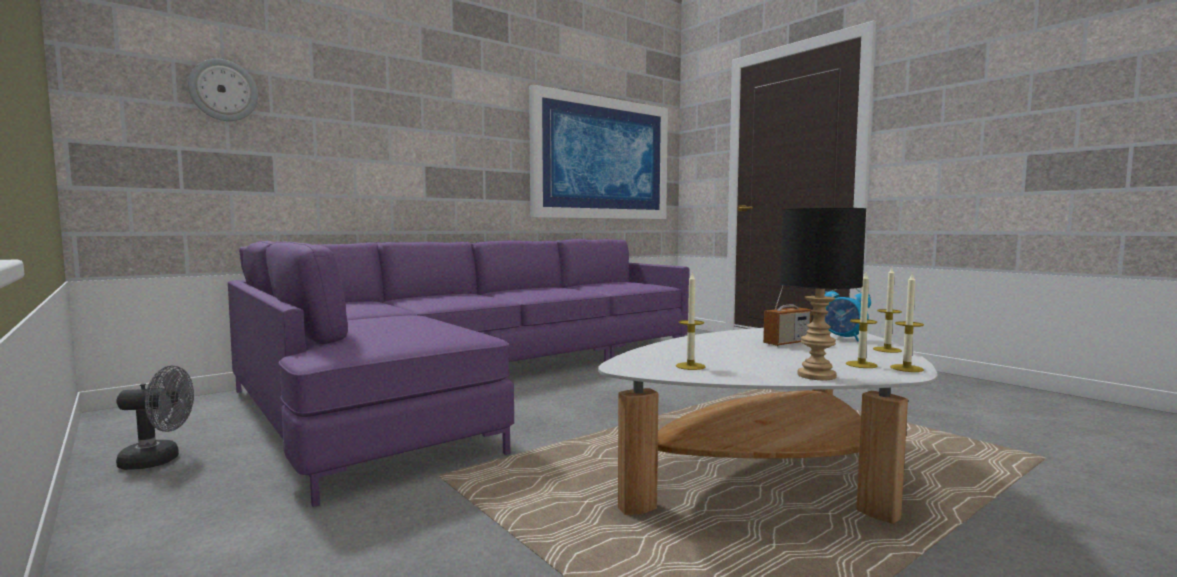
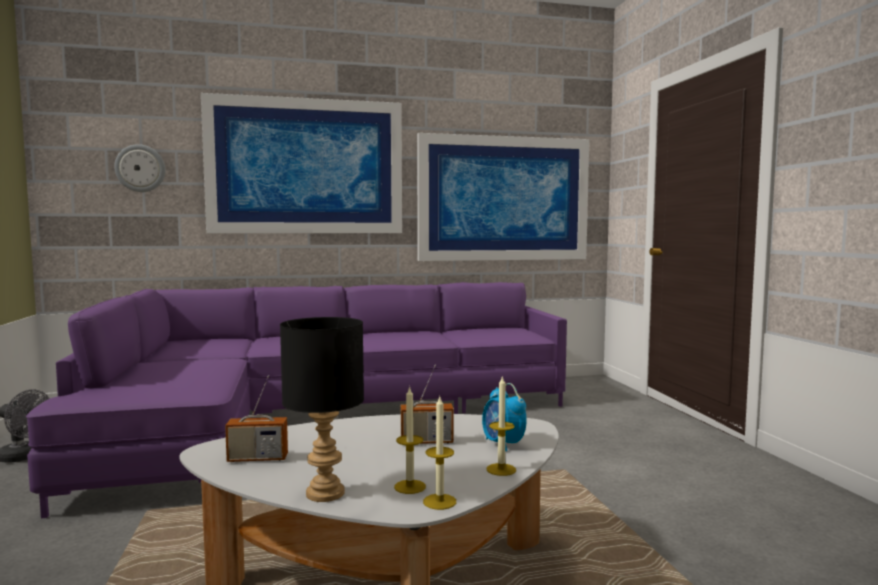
camera: 25 degrees right, 0 degrees up
(422, 109) = (306, 167): none -> picture
(690, 366) = (257, 459): candle -> radio

